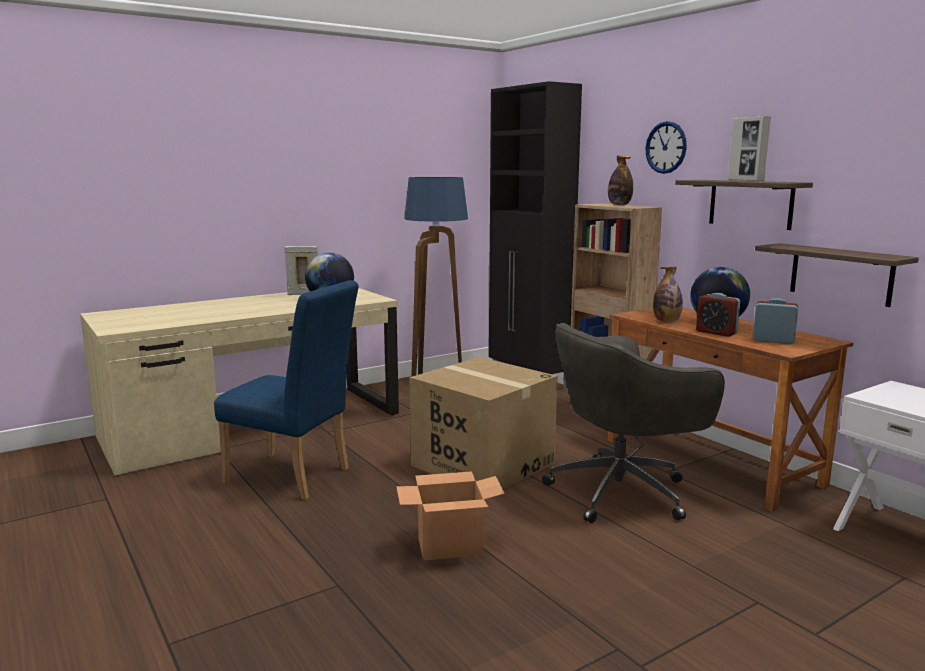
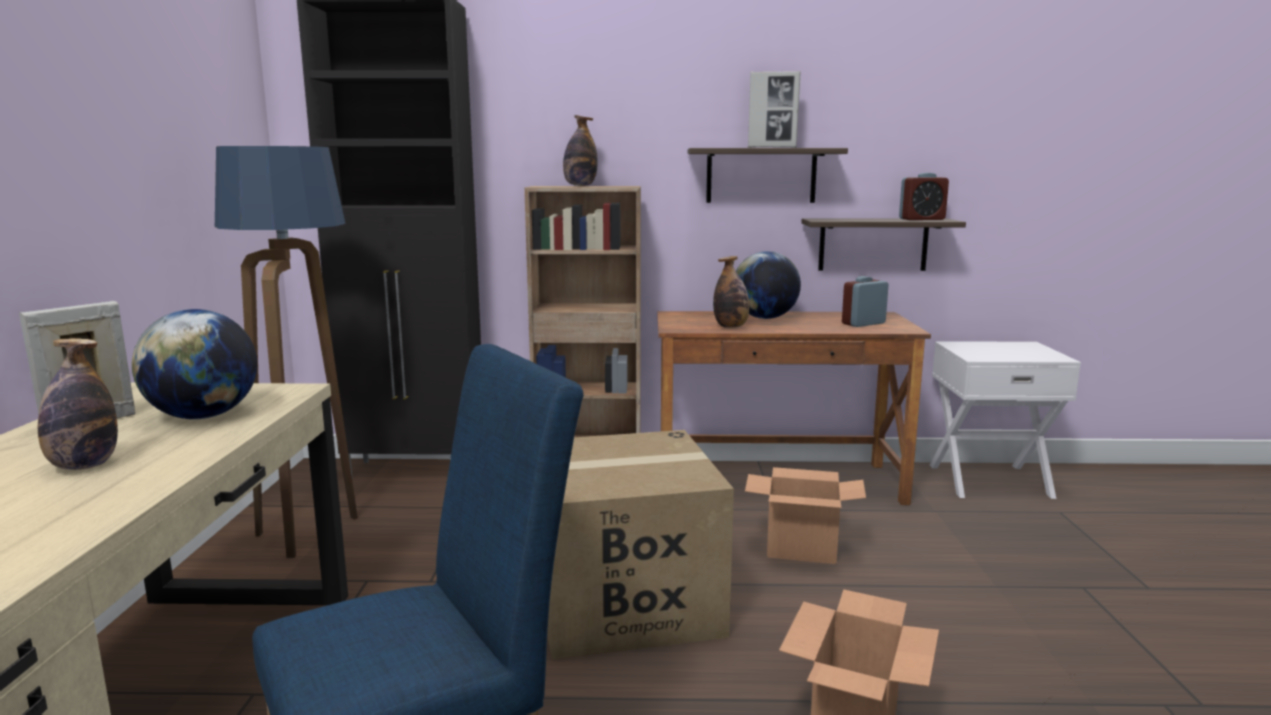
camera: 55 degrees left, 0 degrees up
(267, 305) = (83, 466): none -> bottle
(622, 491) = (800, 549): grey office chair -> cardboard box
(666, 147) = (629, 107): wall clock -> none
(716, 332) = (806, 327): alarm clock -> alarm clock (921, 219)

